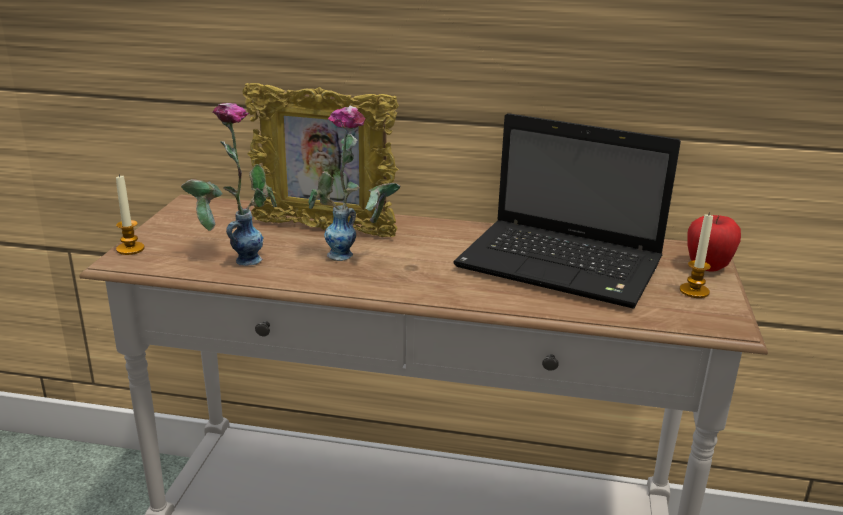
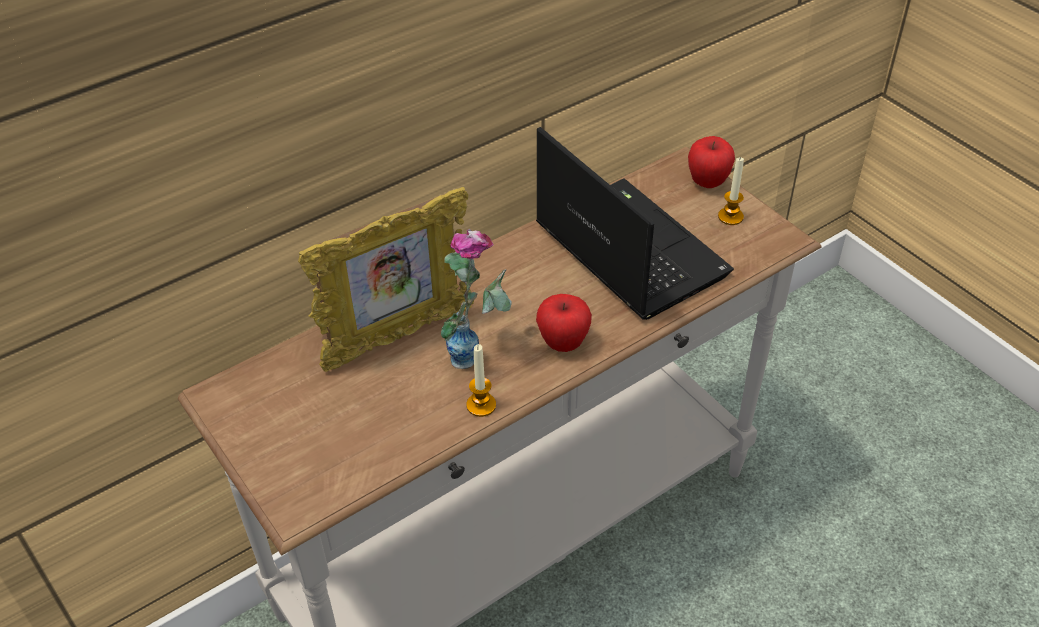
camera: 45 degrees left, 20 degrees up
(130, 249) = (280, 491): candle -> candle (481, 405)
(234, 257) = (385, 427): vase -> none
(419, 282) = (563, 343): none -> apple
(564, 266) = (626, 249): laptop -> laptop turned 105 degrees counterclockwise

